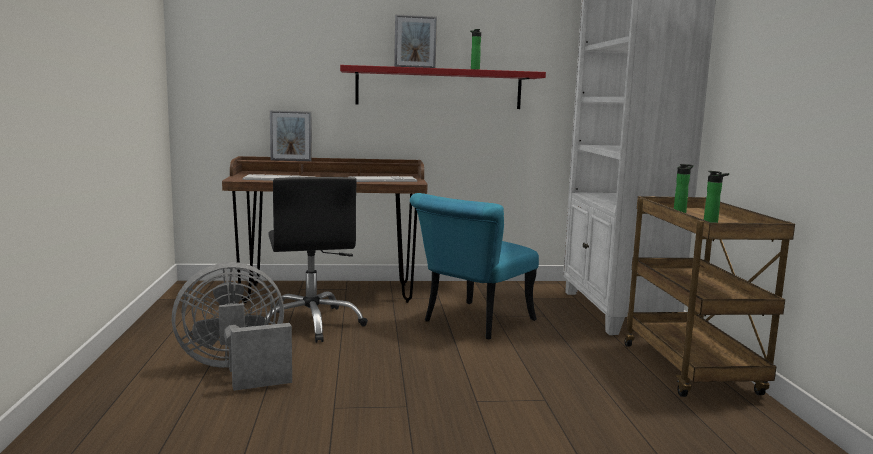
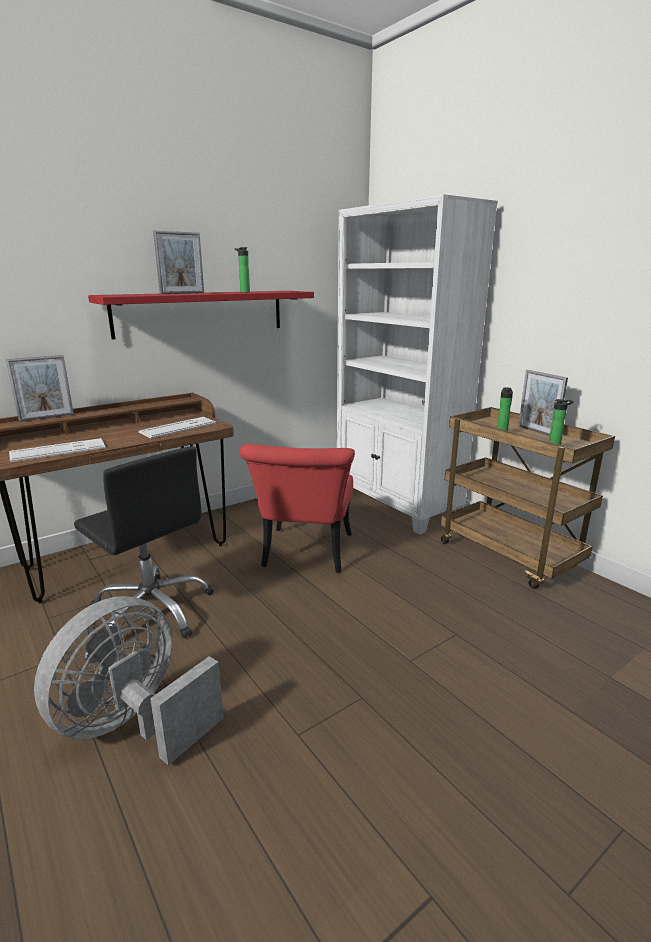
camera: 30 degrees left, 10 degrees up
(472, 323) = (305, 556): turquoise chair -> red chair
(728, 220) = (537, 431): none -> picture frame

